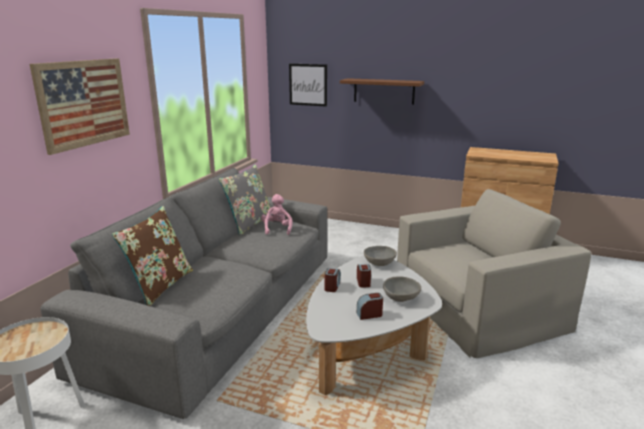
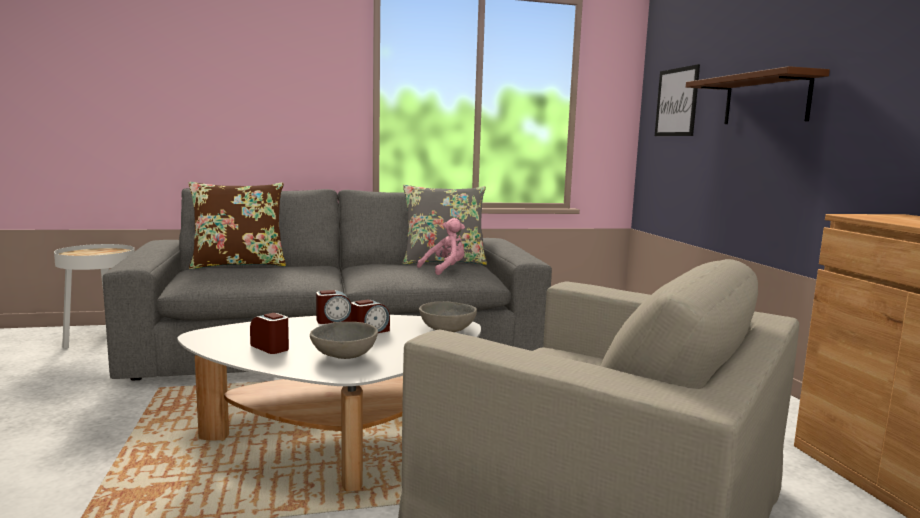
camera: 55 degrees right, 10 degrees down
(84, 103) = (269, 70): picture -> none

